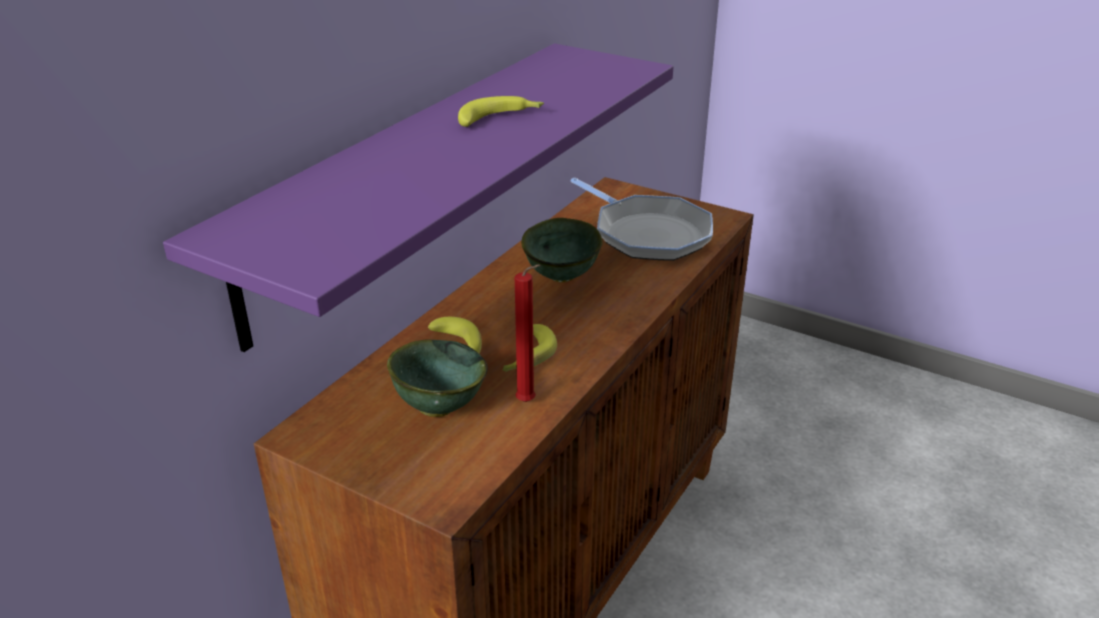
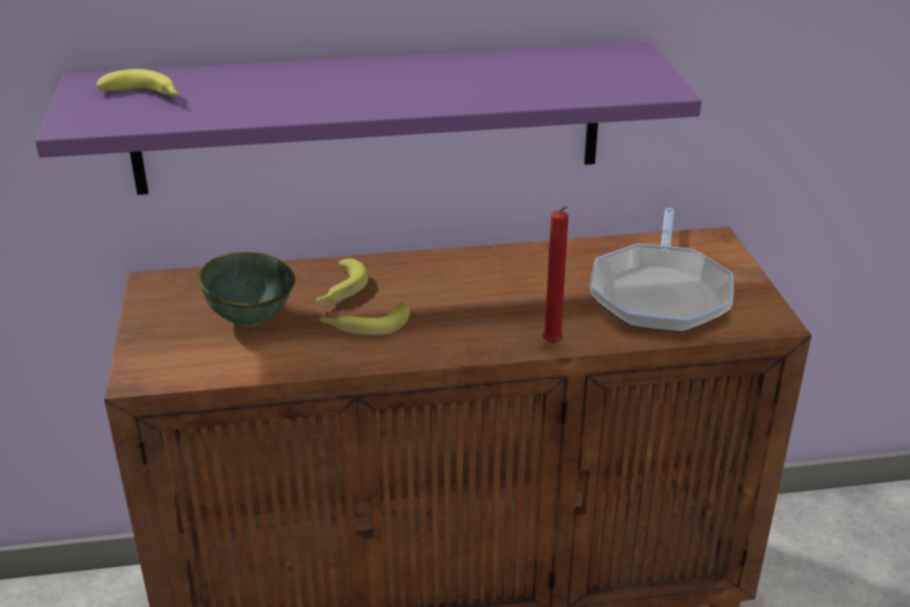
camera: 50 degrees right, 0 degrees up
(501, 119) = (428, 83): banana -> banana (145, 96)
(528, 402) = (303, 355): red candle -> red candle (553, 345)
(563, 277) = (513, 286): green bowl -> none

